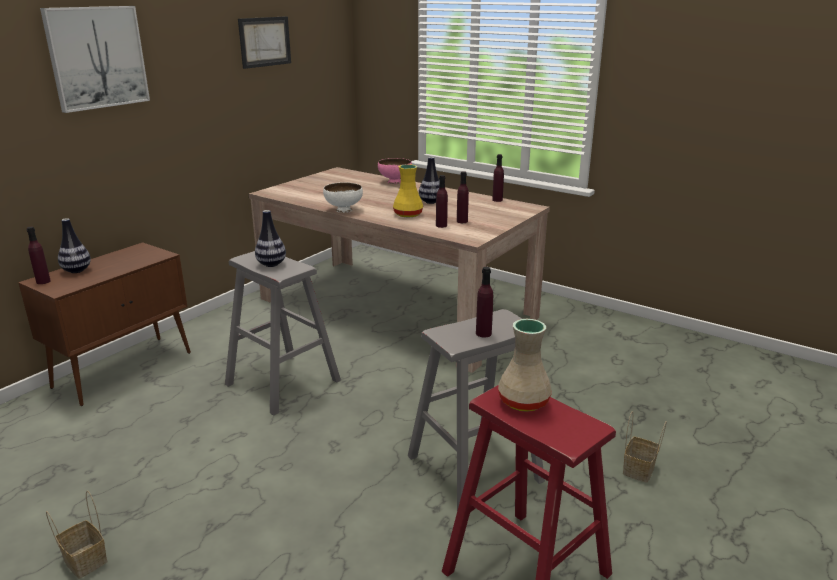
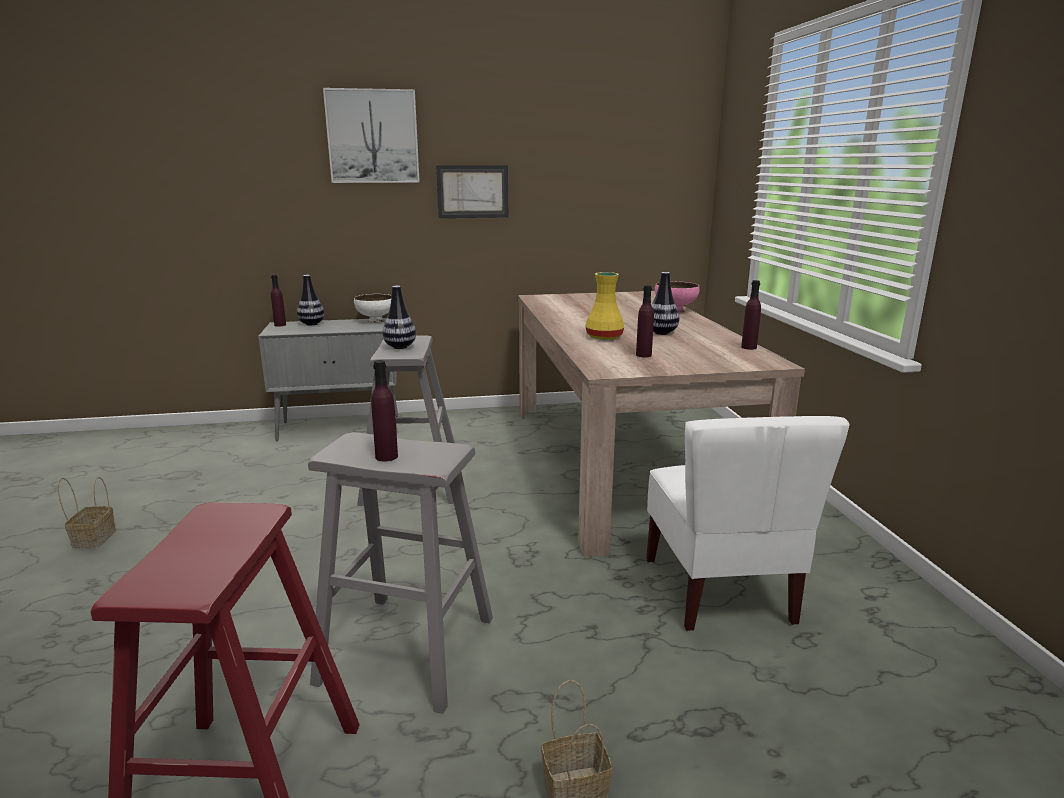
camera: 45 degrees right, 5 degrees down
(124, 369) = (341, 428): brown cabinet -> grey cabinet
(264, 41) = (576, 136): picture -> picture (472, 191)
(343, 210) = (555, 321): white bowl -> white bowl (375, 321)
(441, 225) = (609, 353): purple bottle -> none
(524, 402) = (224, 529): beige vase -> none
(556, 356) = (720, 591): none -> white chair

